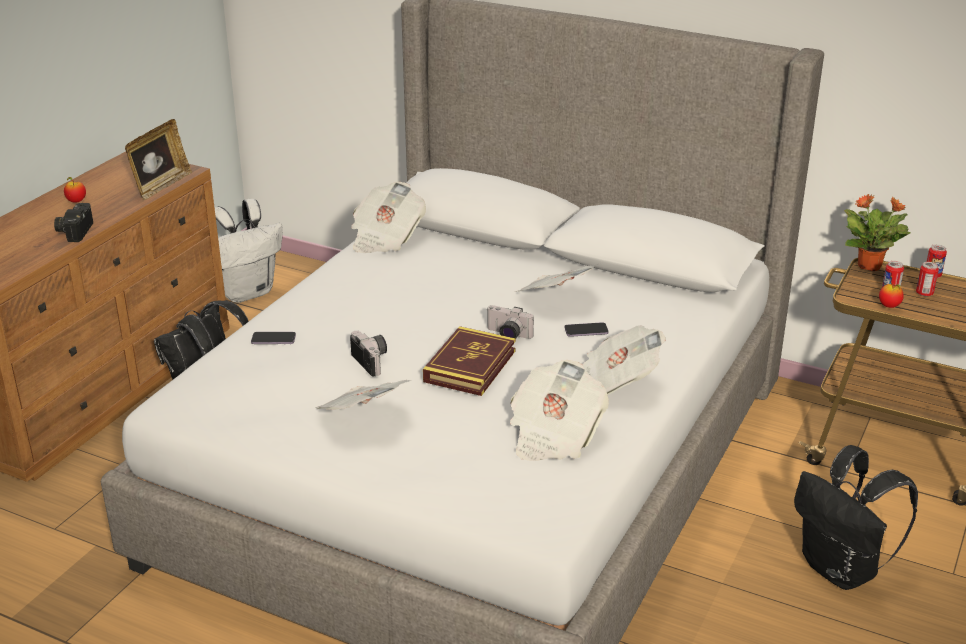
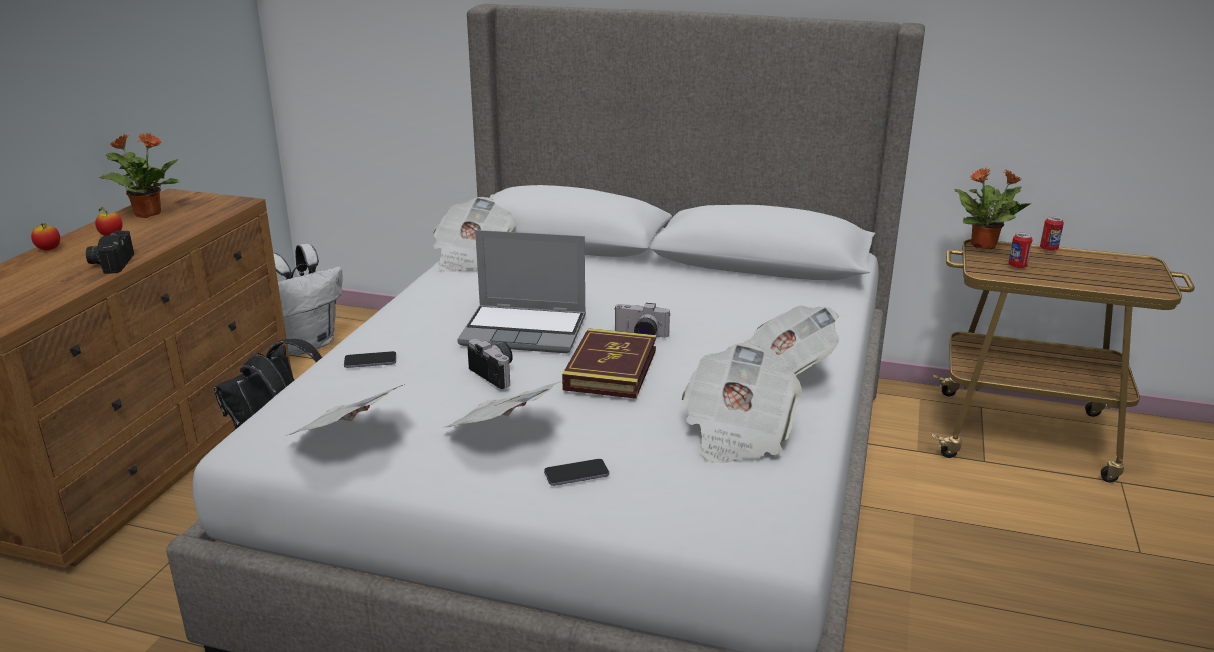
camera: 10 degrees left, 5 degrees down
(108, 178) = (147, 214): none -> potted plant
(161, 186) = (211, 216): picture frame -> none
(410, 321) = (526, 330): none -> laptop
(556, 297) = (677, 297): newspaper -> newspaper (348, 438)
(586, 331) = (724, 325): phone -> phone (576, 474)
(842, 570) = (1028, 562): black backpack -> none
(889, 306) = (1025, 277): apple -> apple (49, 249)
(924, 293) = (1050, 265): can -> none

